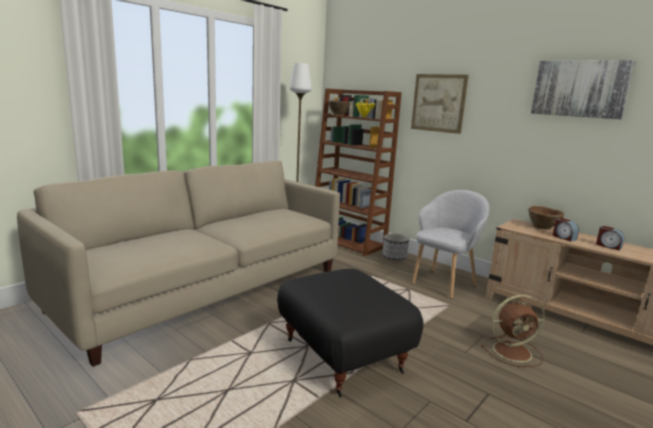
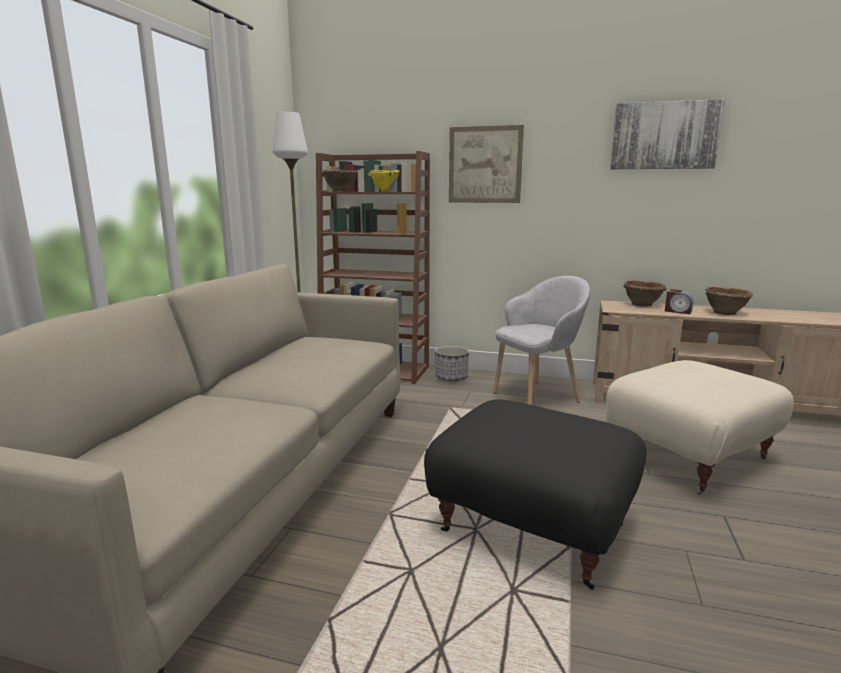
camera: 25 degrees left, 0 degrees up
(444, 283) = (537, 396): grey armchair -> grey armchair turned 45 degrees clockwise
(513, 351) = (688, 456): brown fan -> beige ottoman
(608, 246) = (725, 313): alarm clock -> brown bowl

